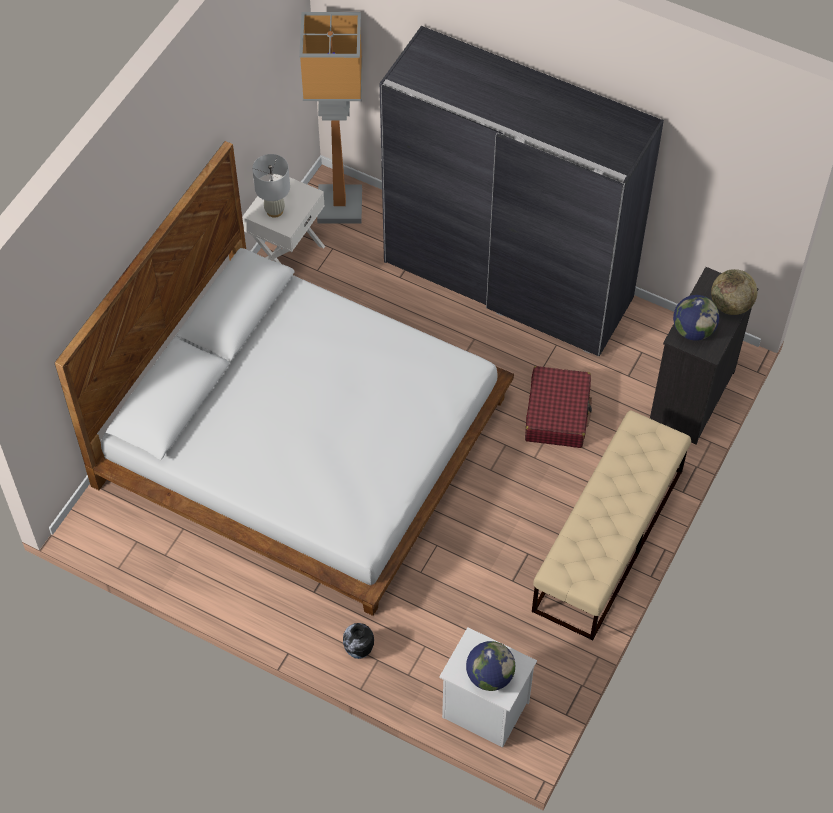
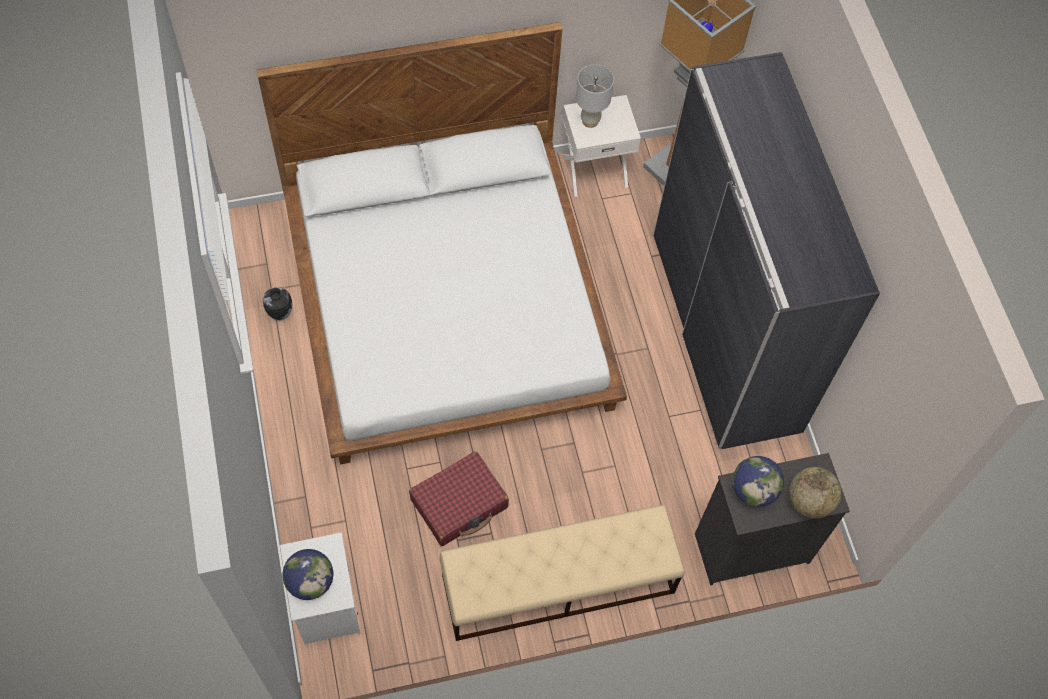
camera: 45 degrees right, 5 degrees up
(358, 651) = (301, 478): vase -> vase (280, 314)
(557, 414) = (638, 459): red suitcase -> red suitcase (459, 503)

